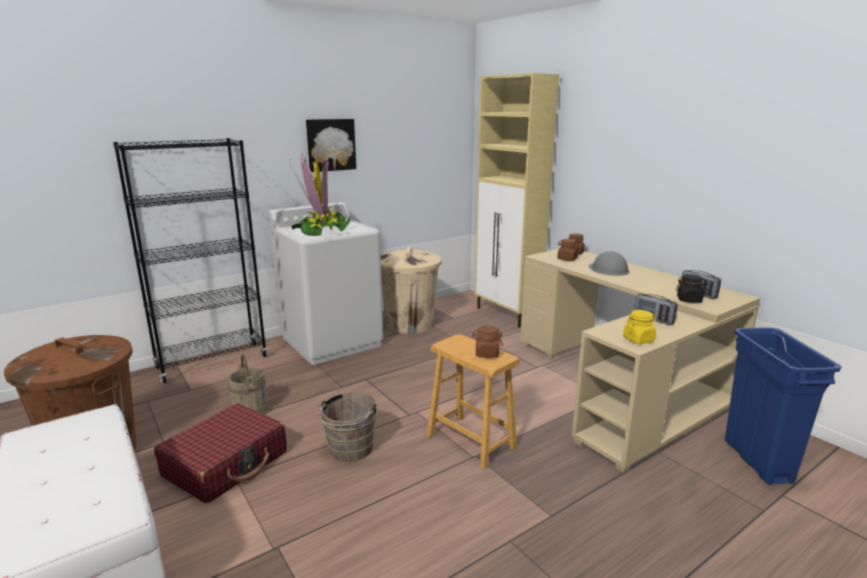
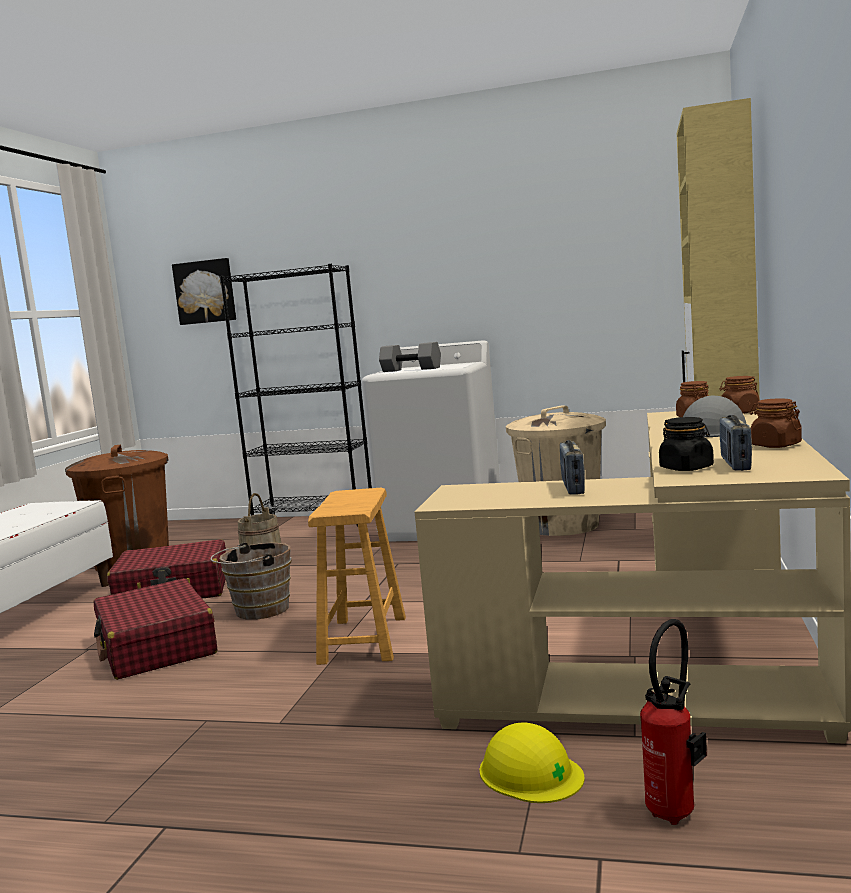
camera: 50 degrees right, 10 degrees down
(322, 230) = (412, 369): potted plant -> grey dumbbell
(330, 145) = (475, 265): picture -> picture (205, 292)
(338, 514) = (156, 647): none -> red suitcase
(486, 354) = (349, 505): brown jar -> brown jar (775, 445)
(638, 339) = (470, 500): yellow jar -> none
(695, 474) = (530, 773): none -> yellow hard hat
(758, 461) = (677, 811): blue trash can -> fire extinguisher

